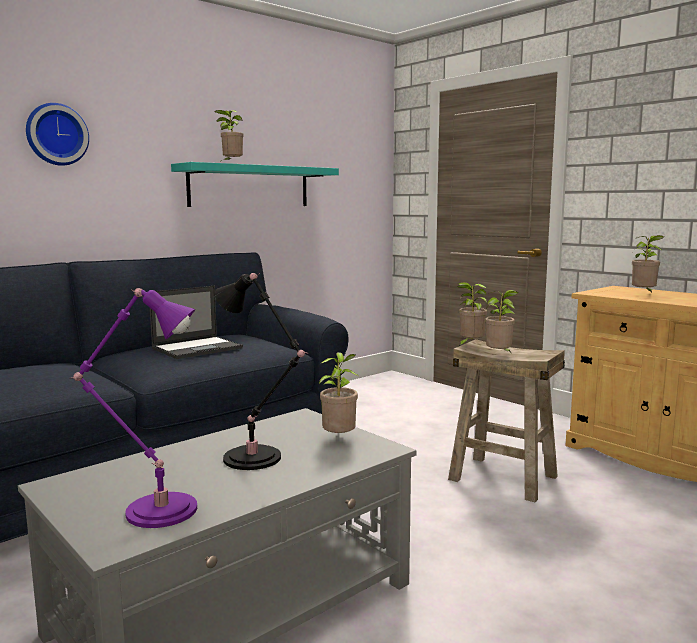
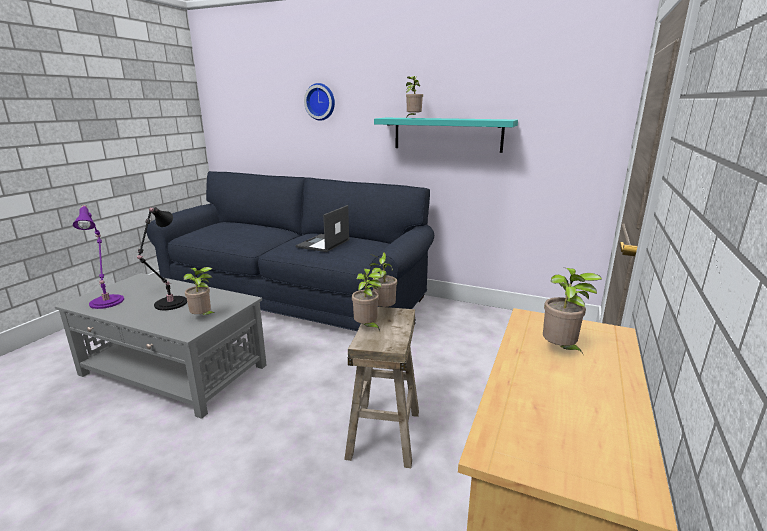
camera: 65 degrees right, 10 degrees up
(198, 348) = (323, 243): laptop -> laptop turned 90 degrees clockwise

